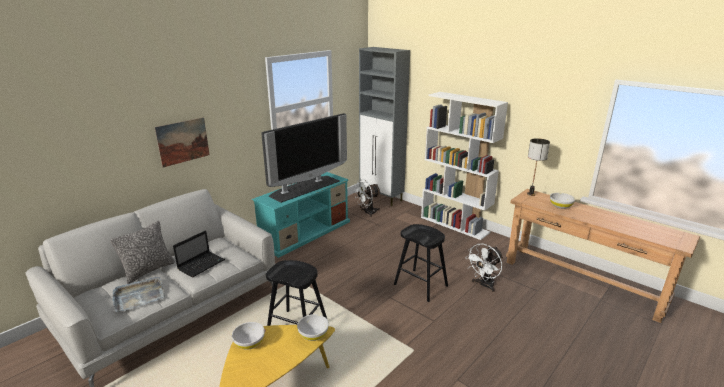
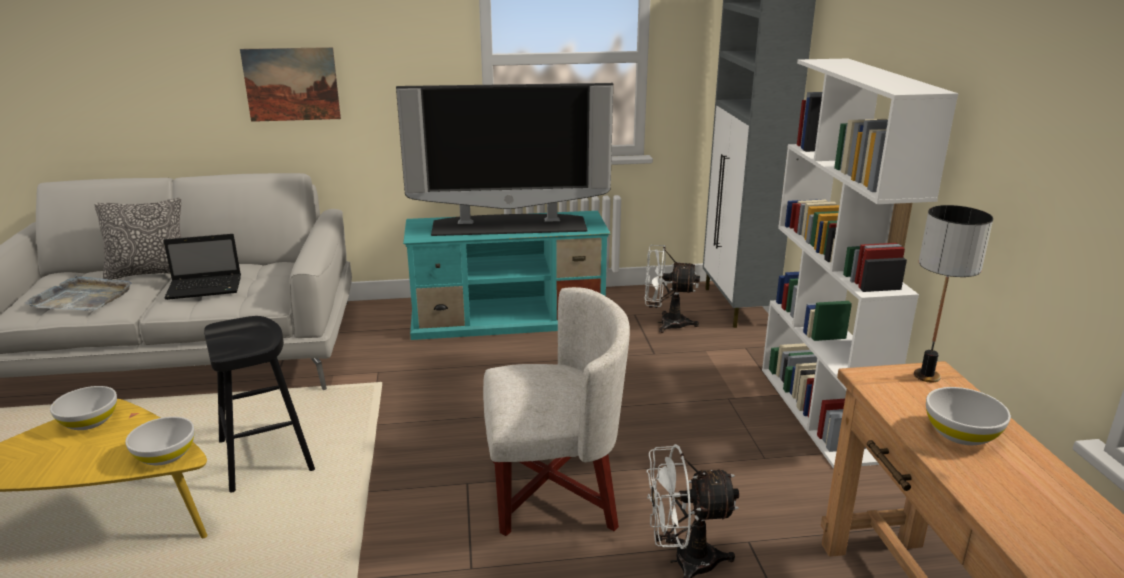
camera: 40 degrees right, 0 degrees up
(420, 285) = (554, 491): black stool -> white armchair

